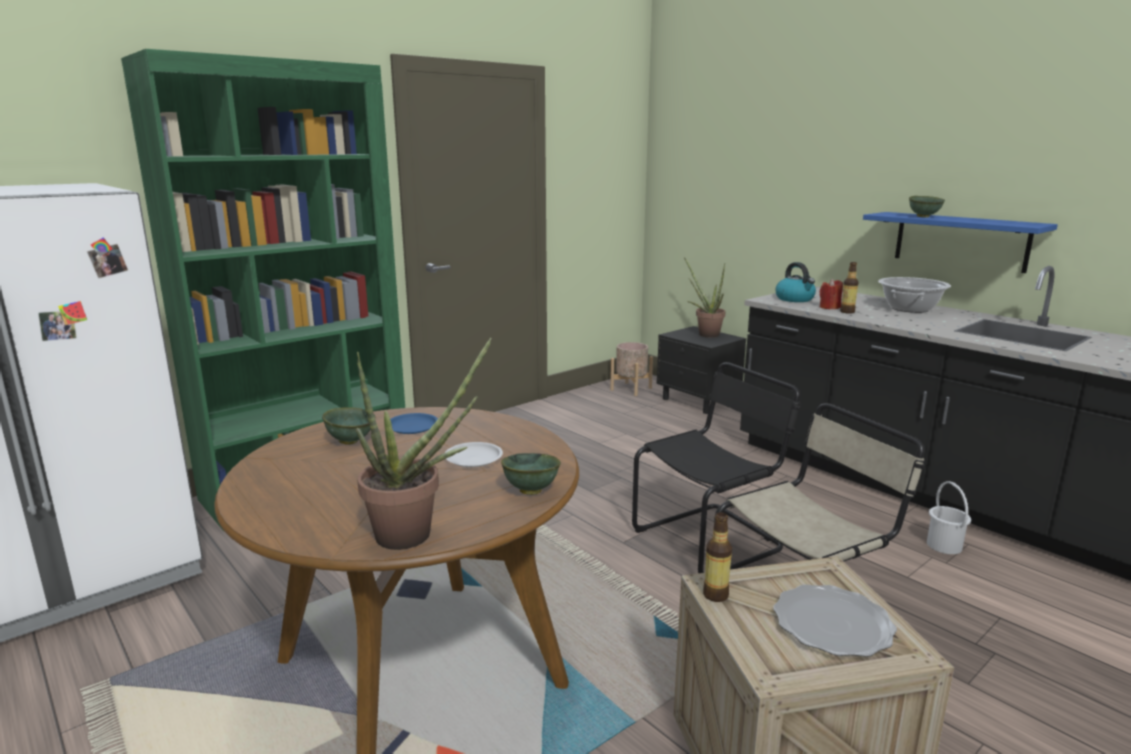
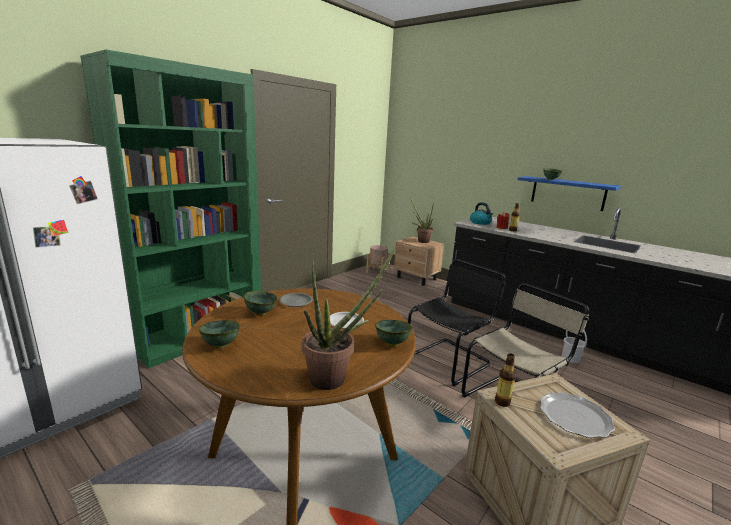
camera: 10 degrees left, 0 degrees up
(270, 485) = (220, 345): none -> green bowl
(412, 427) = (296, 302): blue plate -> grey plate
(698, 401) = (417, 278): black nightstand -> beige nightstand
(910, 309) = (543, 229): cooking pot -> none

